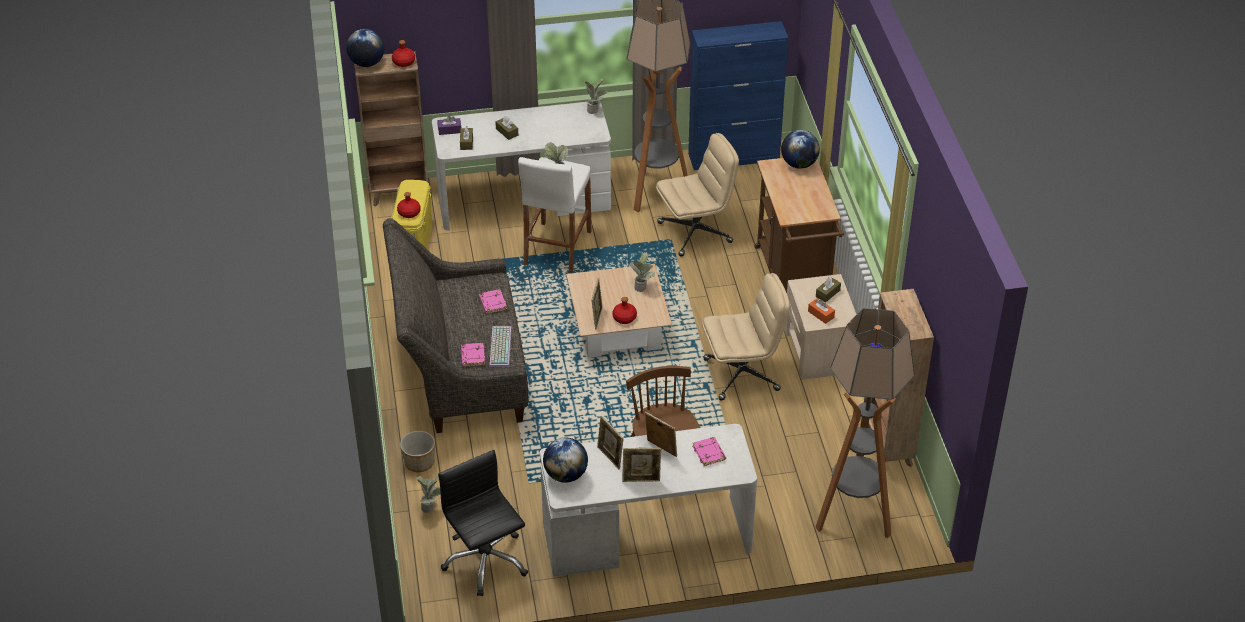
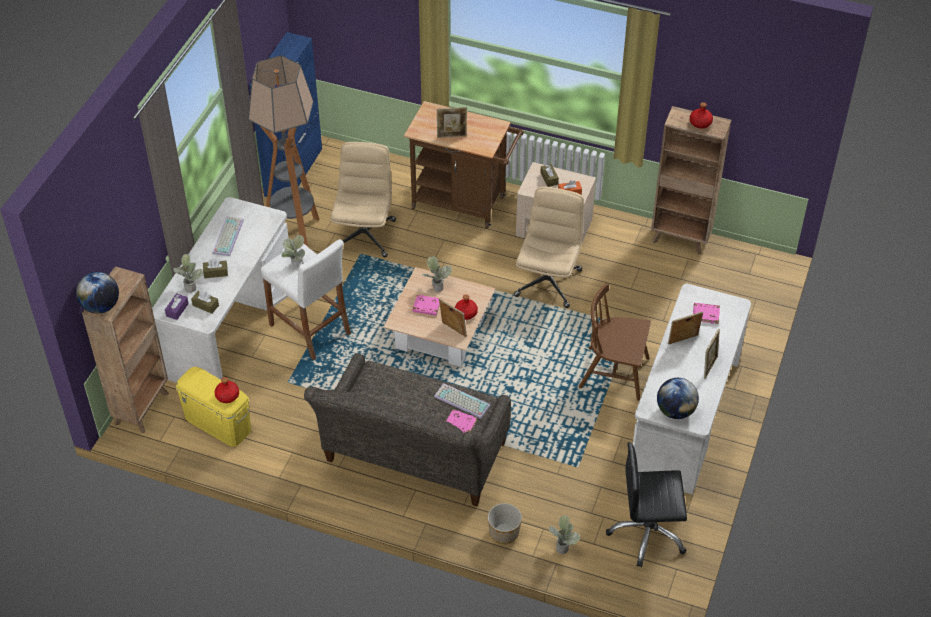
camera: 60 degrees left, 5 degrees up
(404, 62) = (125, 279): red bottle -> red bottle (700, 122)
(492, 303) = (403, 384): pink book -> pink book (426, 307)
(553, 120) = (227, 236): none -> keyboard
(595, 109) = (237, 204): potted plant -> potted plant (191, 286)
(610, 457) = (673, 375): picture frame -> picture frame (452, 136)
(799, 164) = (428, 114): globe -> none
(854, 516) = (736, 289): floor lamp -> none

